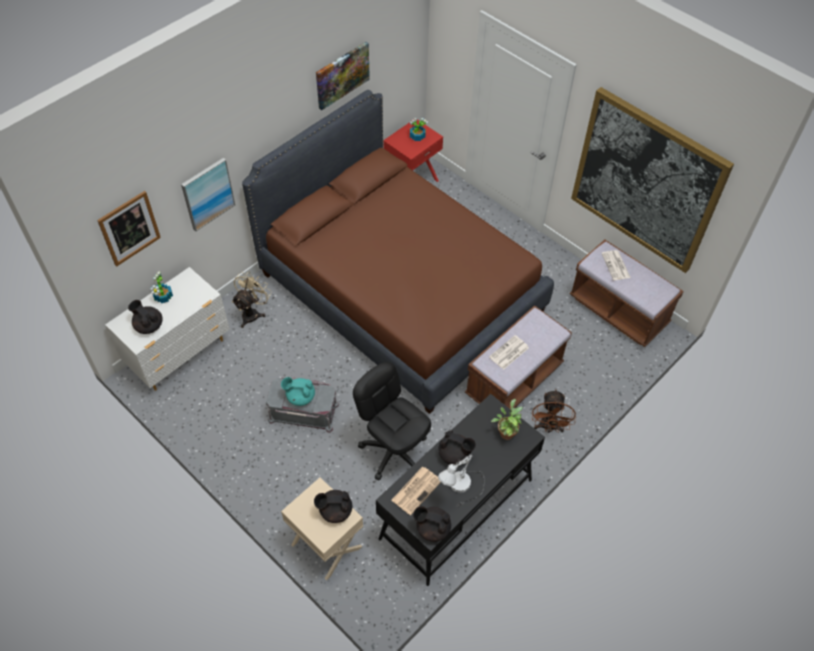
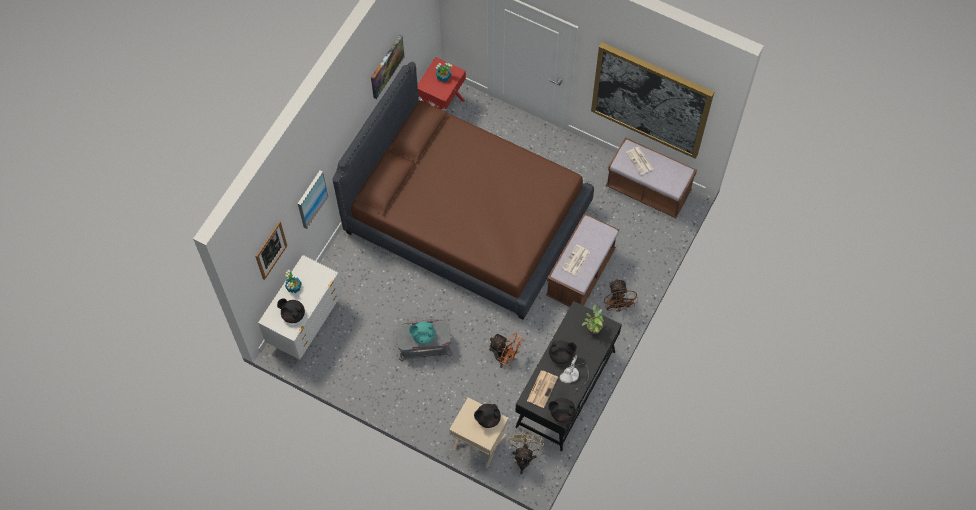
camera: 15 degrees left, 10 degrees up
(252, 313) = (351, 270): beige fan -> beige fan (524, 456)
(393, 451) = (505, 357): black office chair -> orange fan

